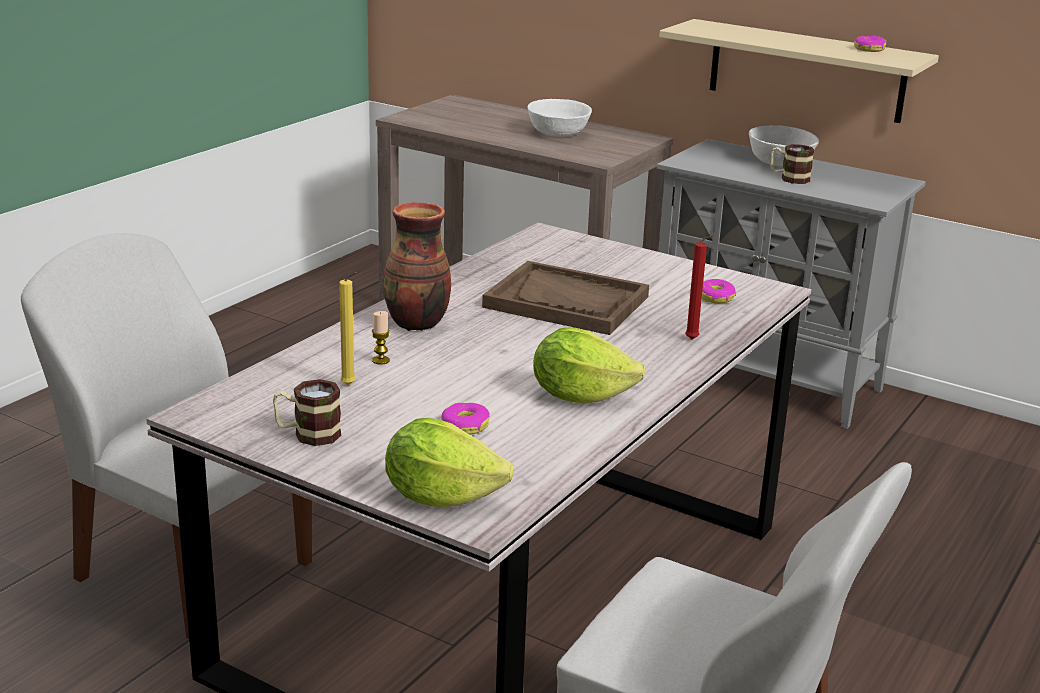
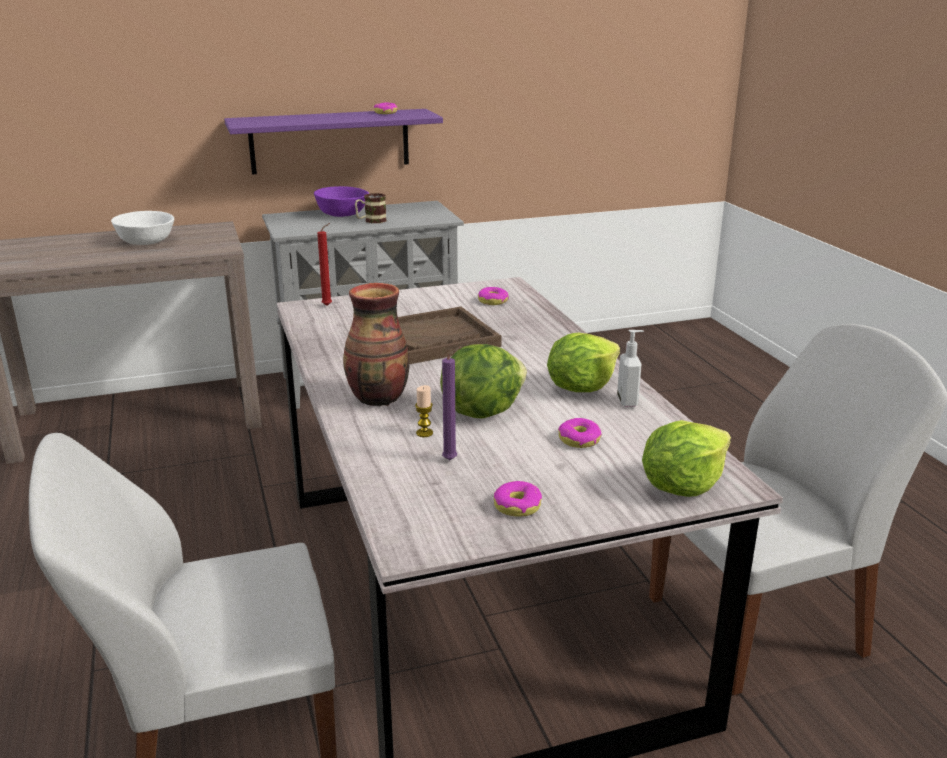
camera: 50 degrees left, 0 degrees up
(308, 434) = (517, 506): mug -> donut
(350, 386) = (452, 460): yellow candle -> purple candle
(457, 369) = (481, 411): none -> lettuce
(584, 426) = (628, 401): none -> soap dispenser
(693, 340) = (545, 328): red candle -> red candle (328, 305)
(780, 162) = (342, 214): white bowl -> purple bowl
(806, 71) = (330, 141): beige shelf -> purple shelf

